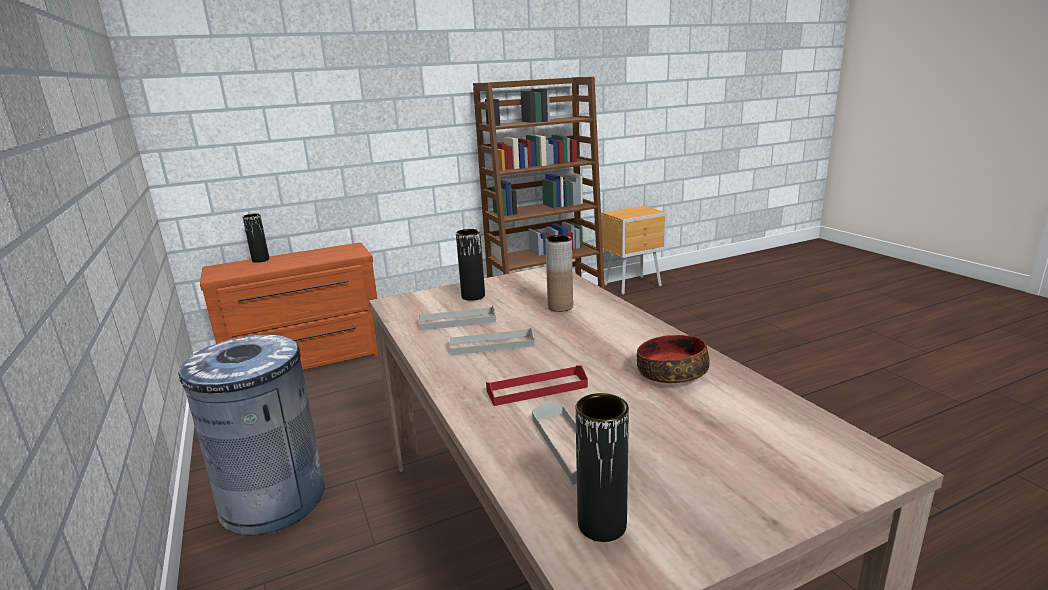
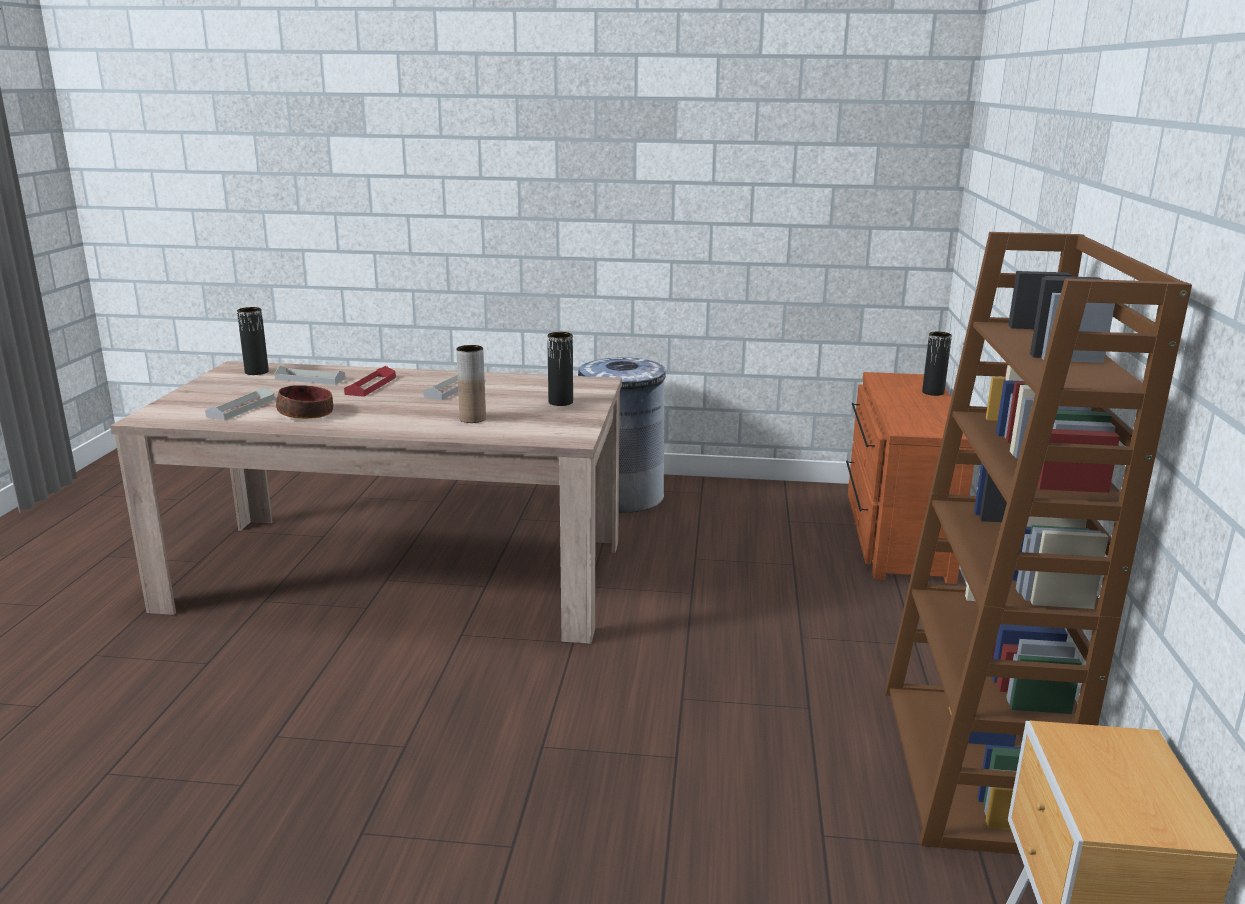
camera: 120 degrees right, 0 degrees up
(457, 321) = (514, 389): grey tray -> grey tray (241, 408)

